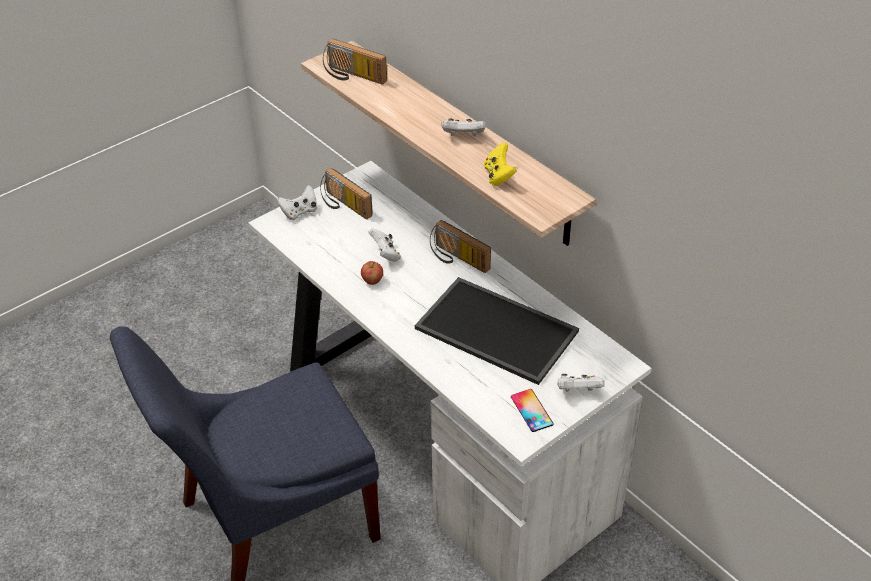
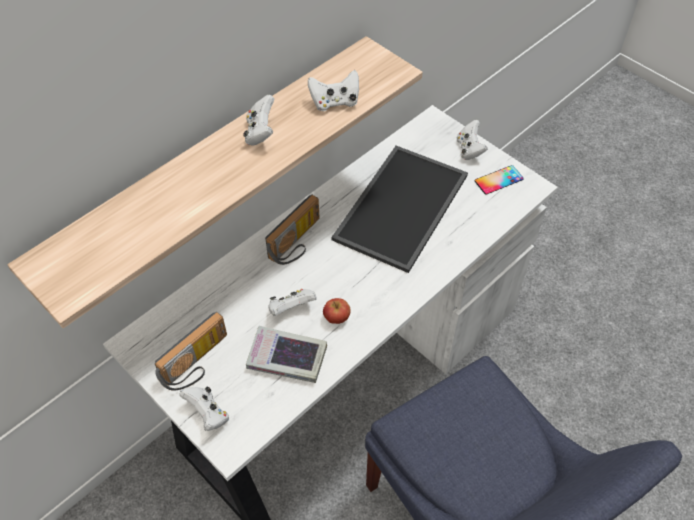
camera: 95 degrees left, 10 degrees up
(339, 251) = (287, 358): none -> book
(352, 76) = (110, 252): radio -> none
(498, 176) = (335, 102): yellow game controller -> white game controller

